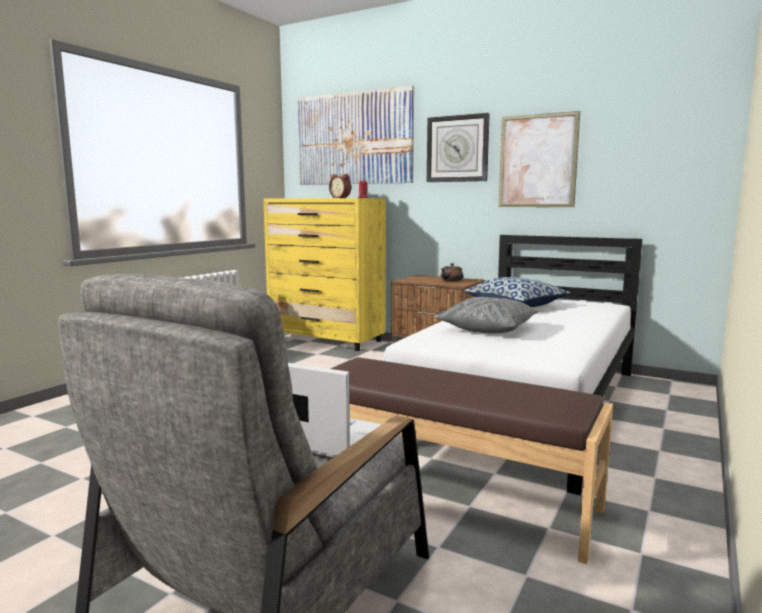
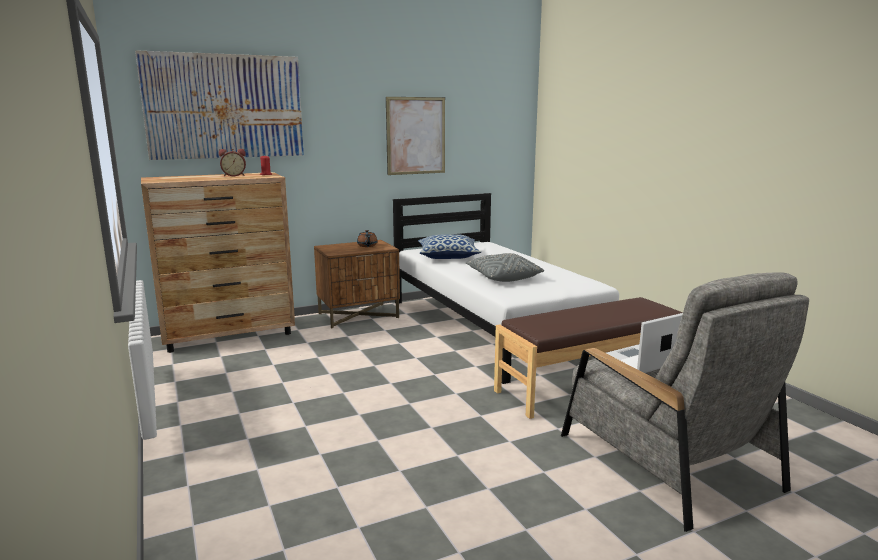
camera: 55 degrees left, 5 degrees up
(327, 340) = (229, 335): yellow dresser -> brown dresser
(457, 149) = (346, 123): wall clock -> none

